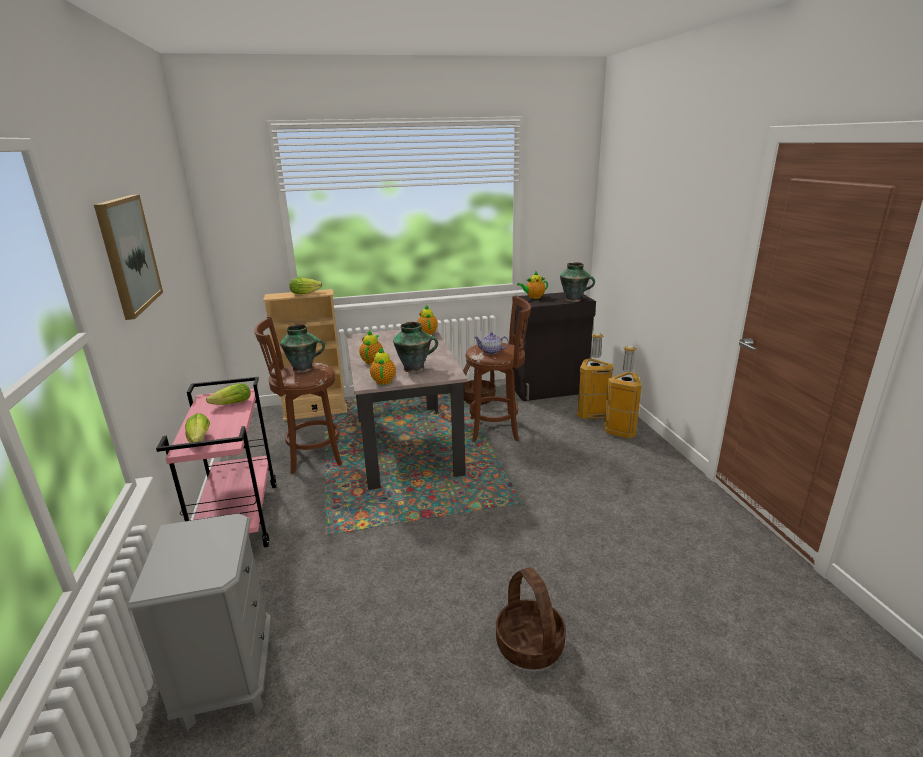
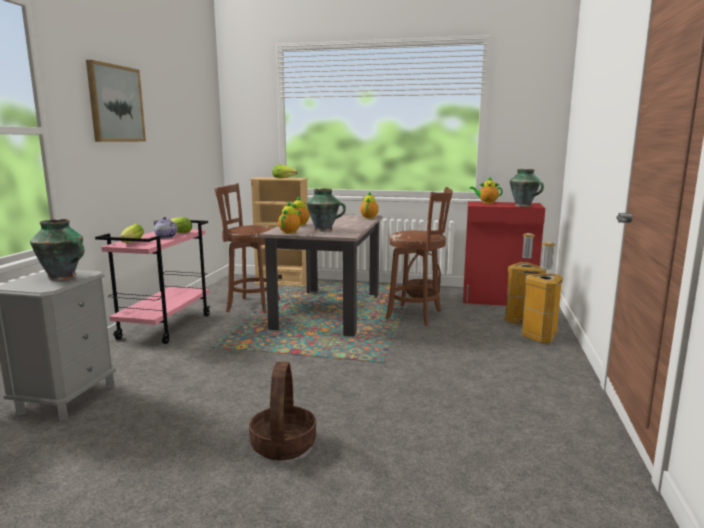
camera: 25 degrees right, 10 degrees down
(304, 369) = (252, 226): vase -> vase (63, 277)
(491, 352) = (410, 233): teapot -> teapot (165, 237)
(549, 390) = (498, 300): black cabinet -> red cabinet

